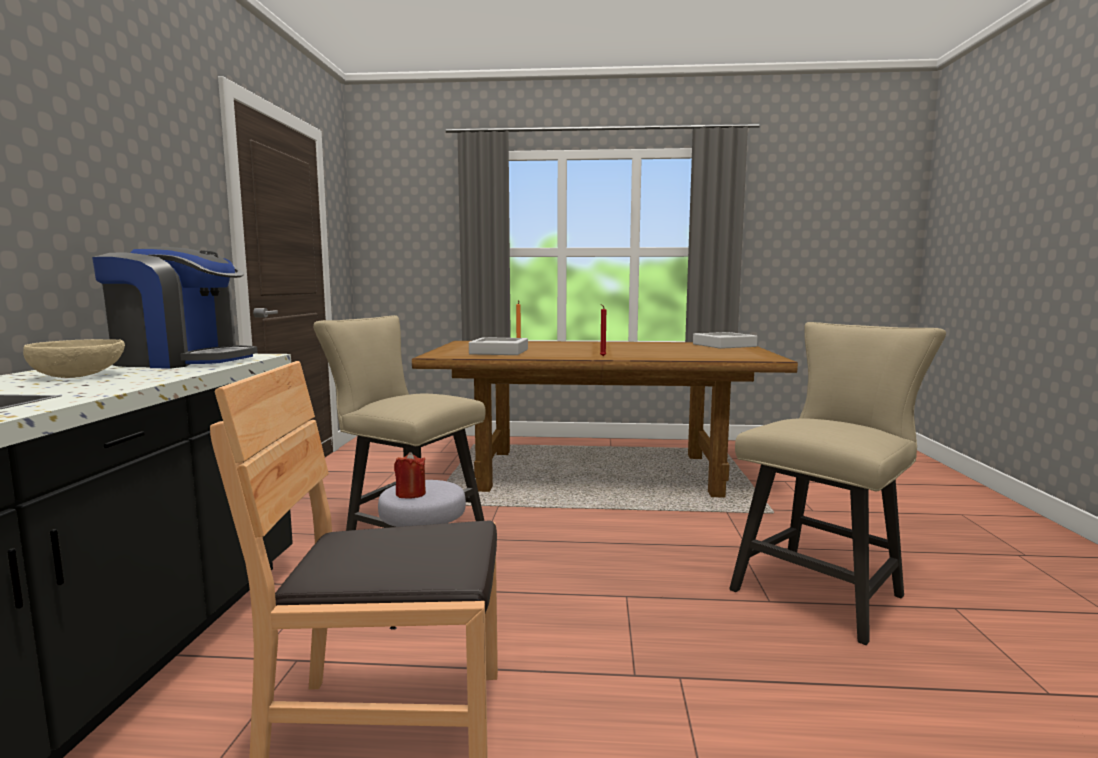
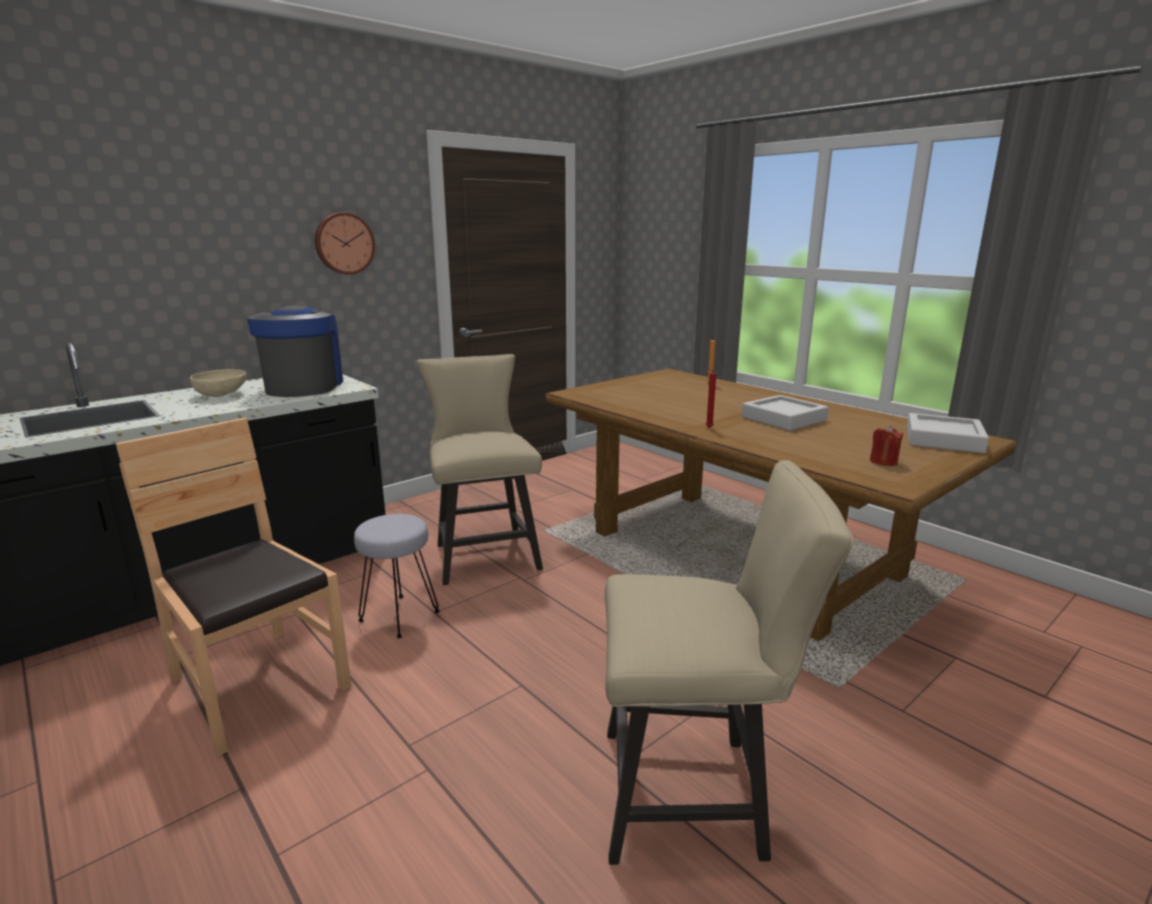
camera: 45 degrees right, 10 degrees up
(153, 187) = (344, 243): none -> wall clock
(182, 361) = (303, 386): coffee machine -> coffee machine turned 150 degrees counterclockwise
(410, 494) = (377, 526): red candle -> red candle (883, 461)
(499, 352) = (640, 397): grey tray -> grey tray (783, 419)

